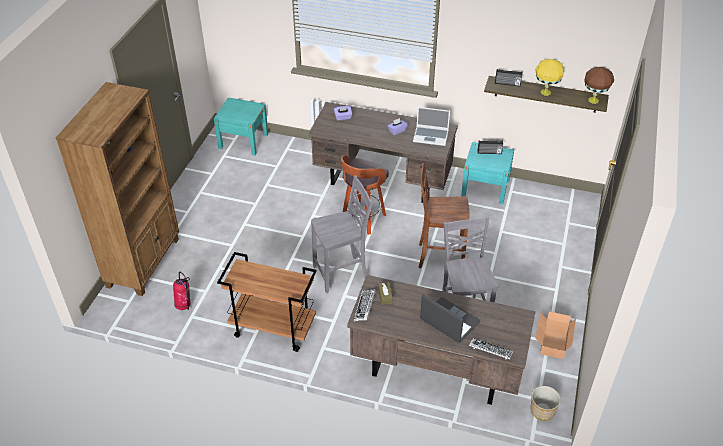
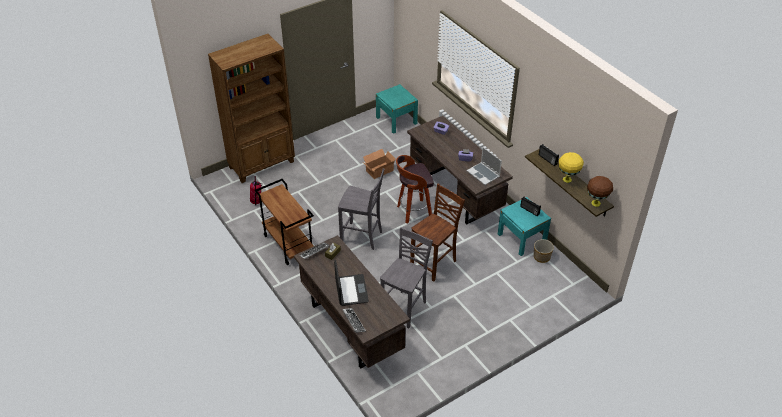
camera: 40 degrees right, 0 degrees up
(439, 256) = (435, 263): brown chair -> brown chair turned 90 degrees clockwise
(542, 410) = (387, 393): planter -> planter (542, 257)
(552, 343) = (442, 361): cardboard box -> cardboard box (378, 170)

